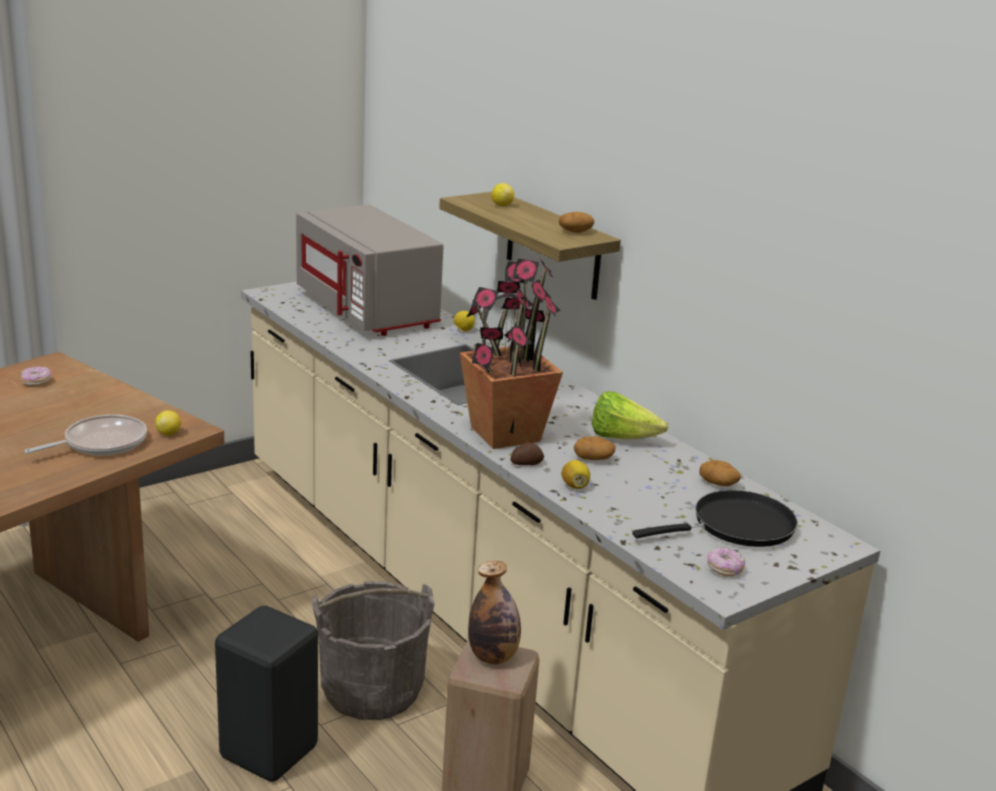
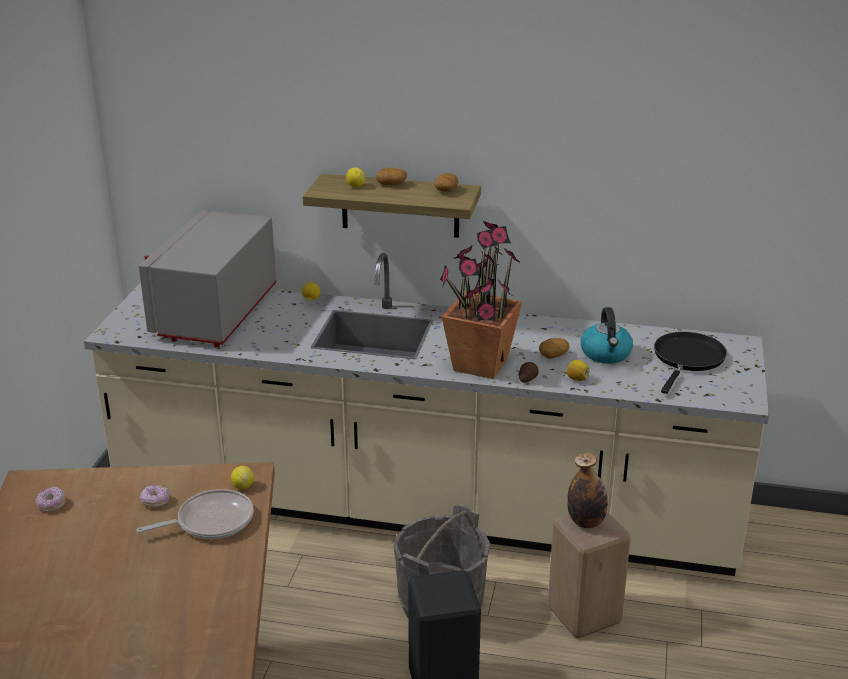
camera: 40 degrees left, 5 degrees up
(101, 443) = (210, 521): frying pan -> frying pan turned 60 degrees clockwise
(368, 310) = (216, 314): grey microwave -> grey microwave turned 90 degrees clockwise
(622, 438) = (542, 333): lettuce -> none
(651, 482) = (606, 354): none -> kettle
(718, 483) = (636, 336): potato -> potato (391, 184)
(724, 569) = (725, 388): donut -> donut (155, 502)

